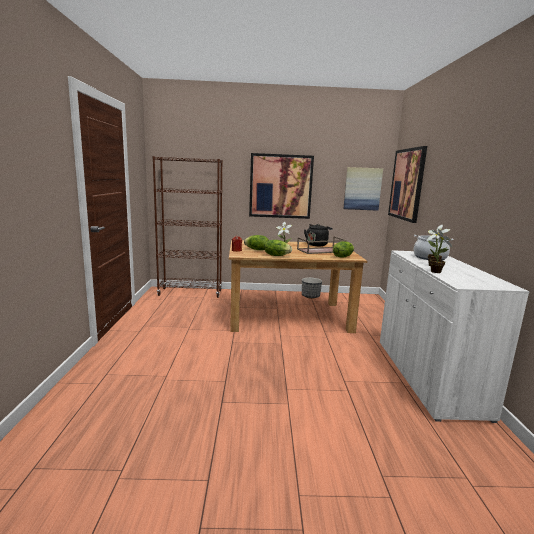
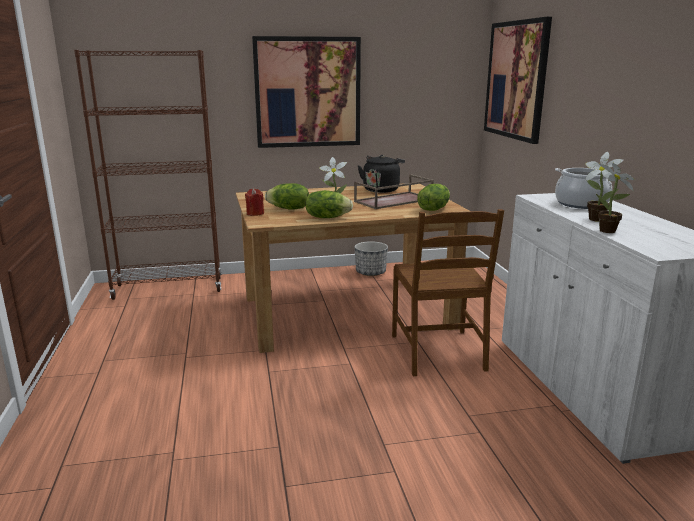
camera: 10 degrees left, 5 degrees up
(337, 344) = (439, 352): none -> brown chair
(362, 189) = (441, 89): picture -> none

